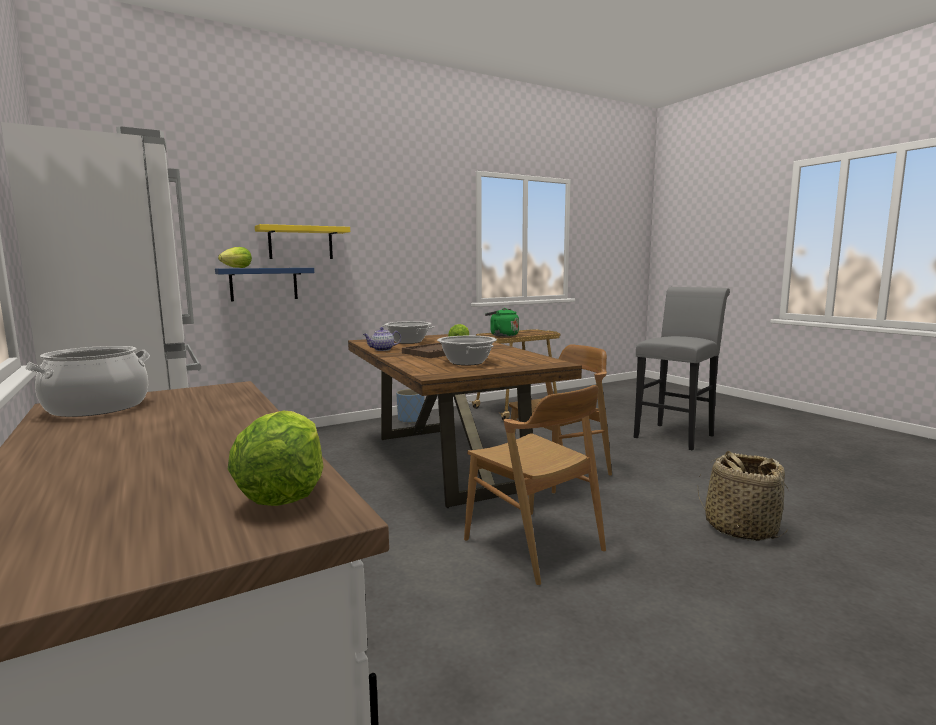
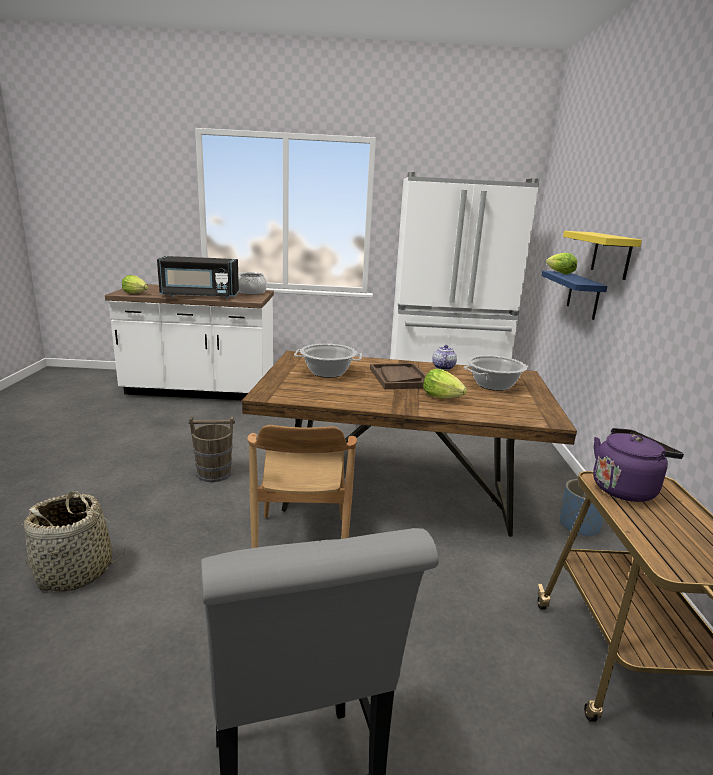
camera: 120 degrees right, 10 degrees up
(225, 423) = (199, 296): none -> black microwave
(502, 335) = (625, 488): green kettle -> purple kettle
(533, 545) = (214, 473): brown chair -> brown bucket

